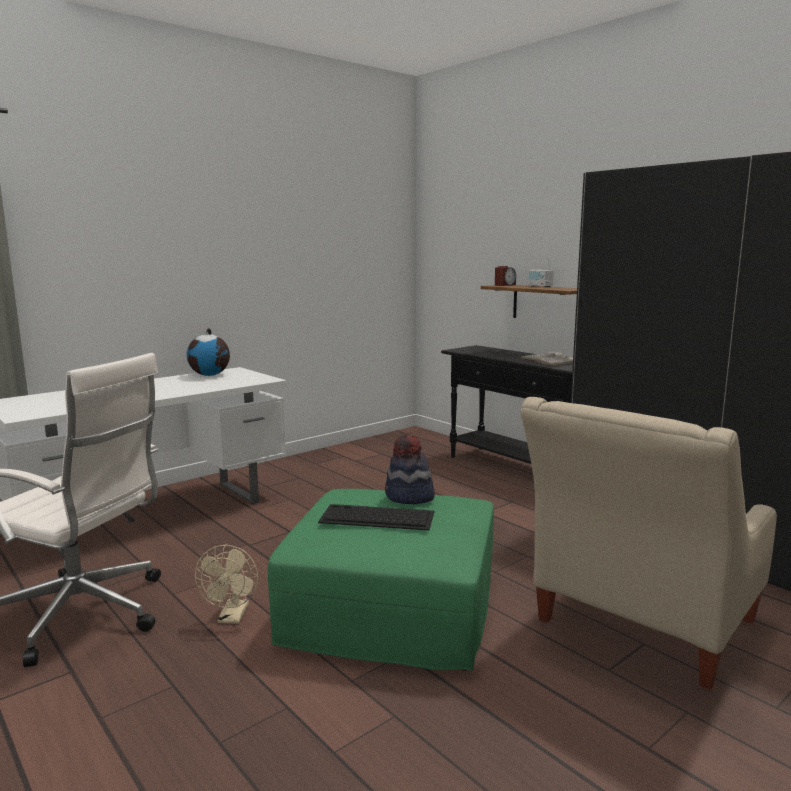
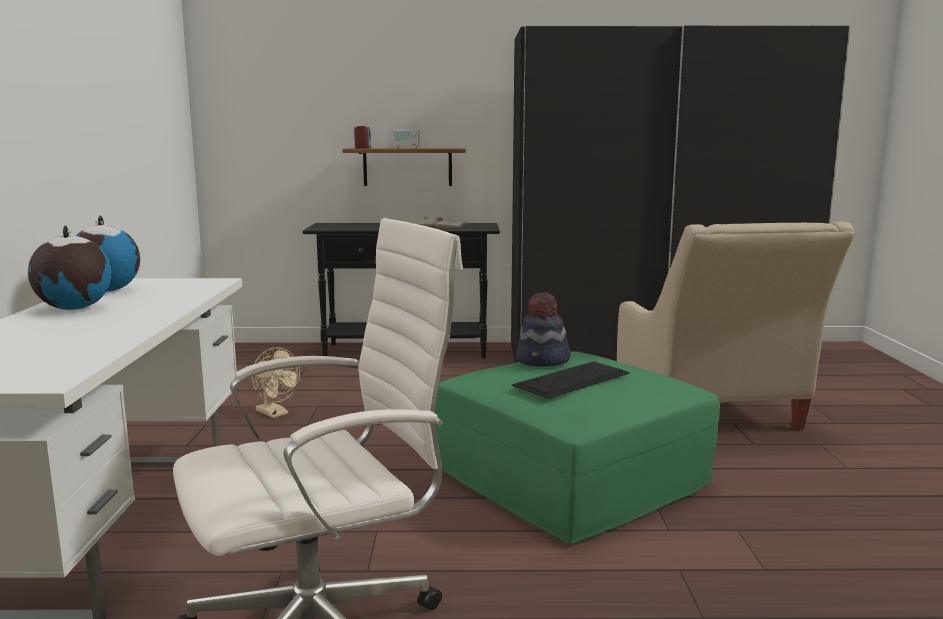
camera: 50 degrees left, 0 degrees up
(162, 382) = (74, 309): none -> globe
(232, 617) = (480, 551): beige fan -> beige fan (275, 413)

